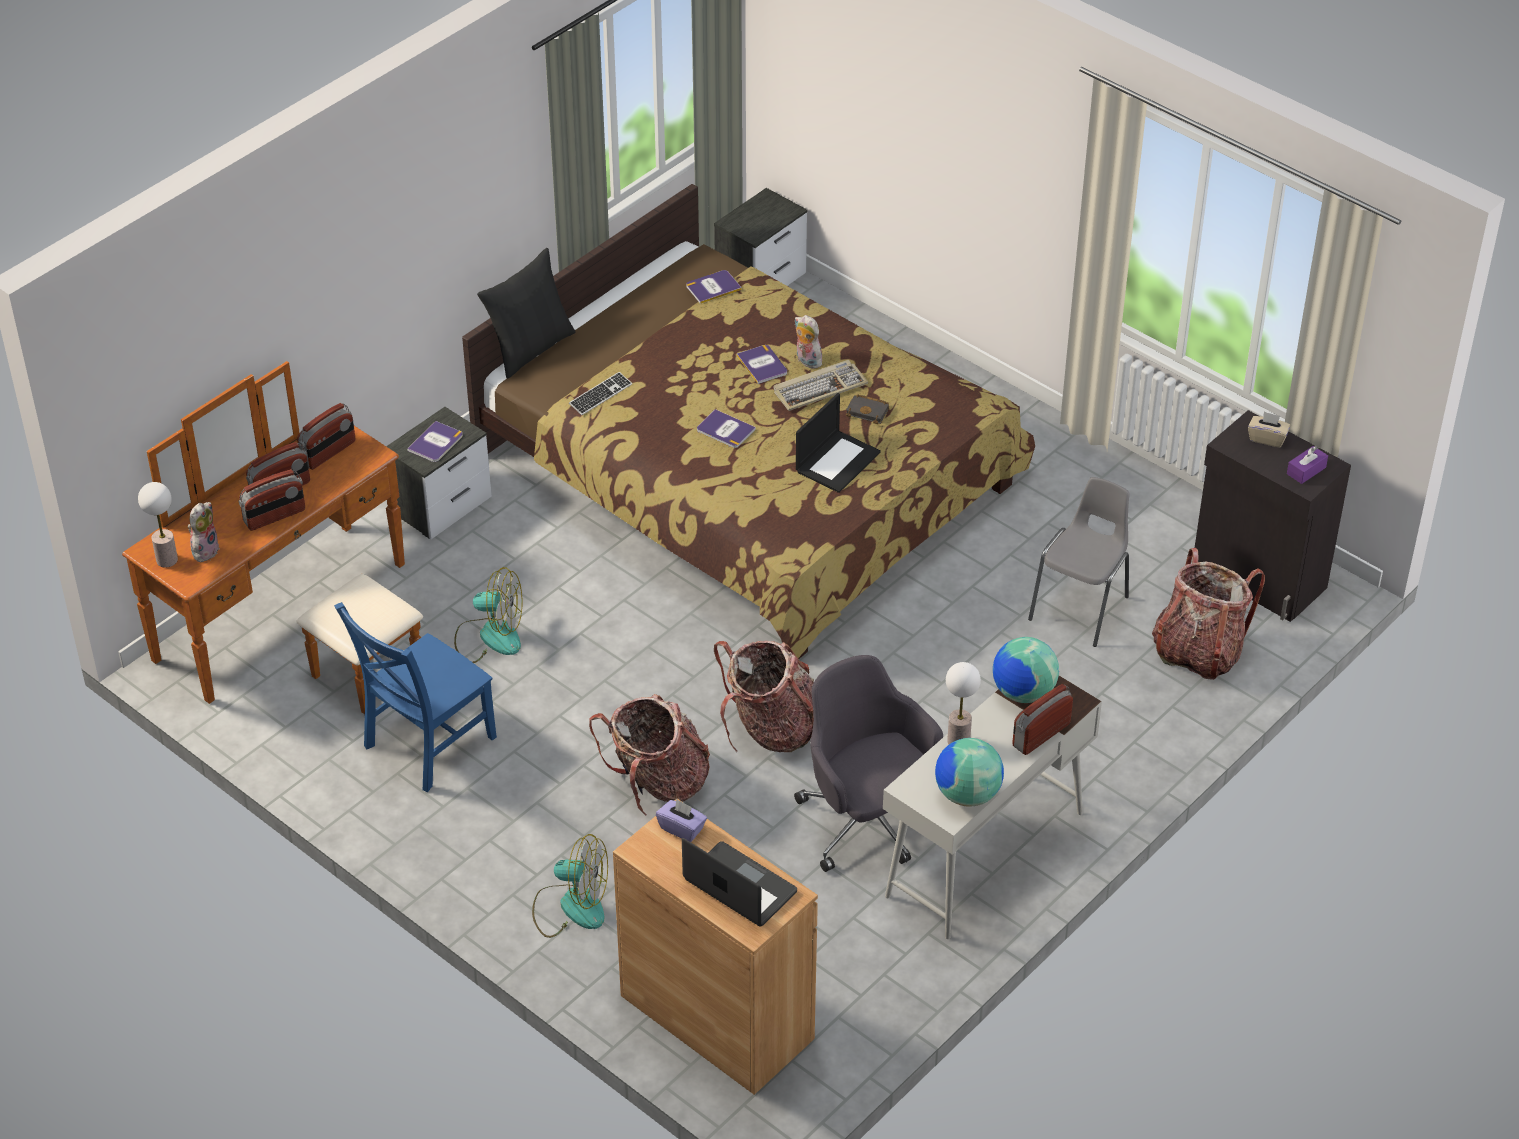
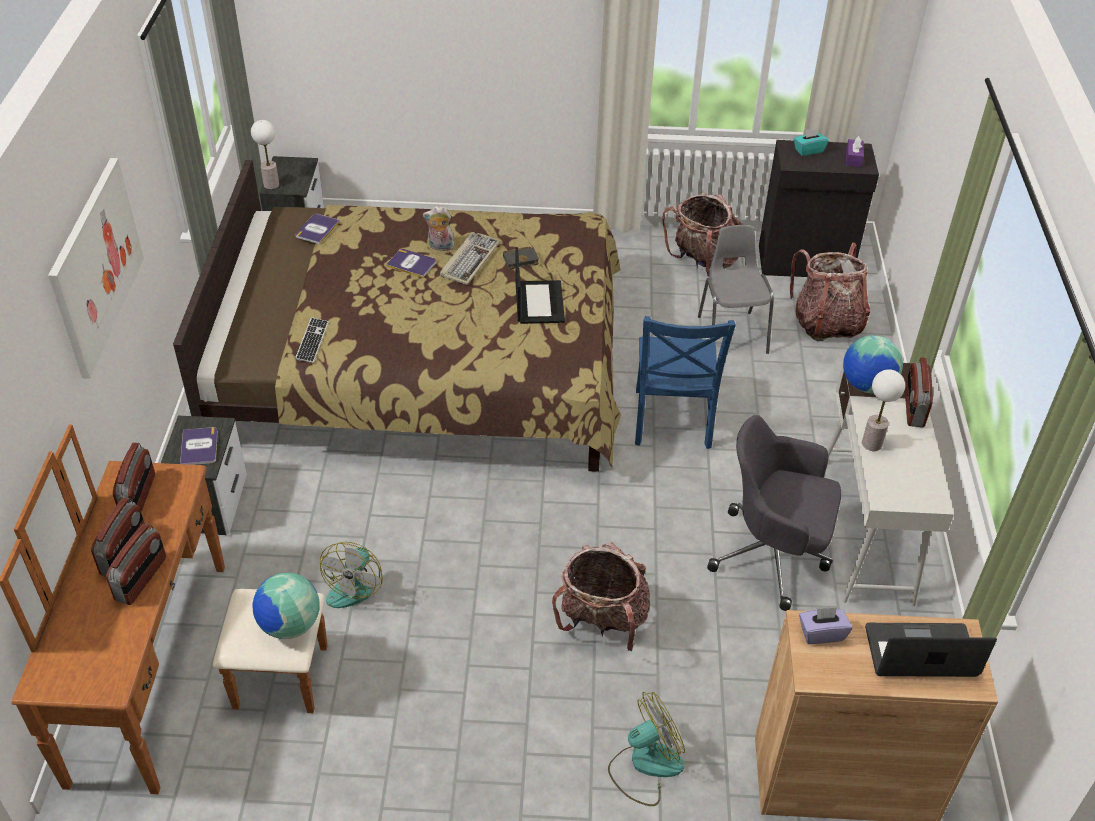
camera: 40 degrees left, 0 degrees up
(166, 560) = (68, 681): table lamp -> table lamp (271, 185)
(204, 550) = (99, 649): plush toy -> none
(393, 237) = (96, 266): none -> picture
(425, 745) = (391, 706): blue chair -> blue chair (671, 421)
(489, 637) = (354, 584): fan -> fan turned 135 degrees clockwise
(531, 349) = (215, 336): black pillow -> none
(725, 430) = (435, 320): book -> none
(770, 729) = (634, 529): backpack -> backpack (703, 261)
(967, 794) = (924, 478): globe -> globe (289, 625)
(1267, 438) = (808, 150): beige tissue box -> turquoise tissue box

